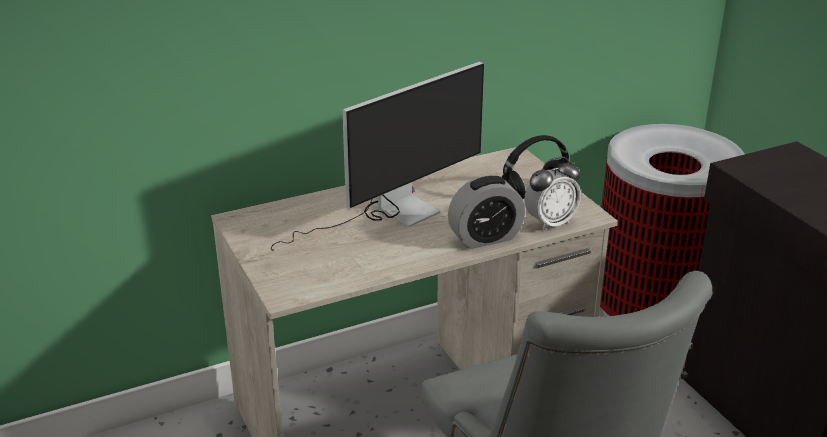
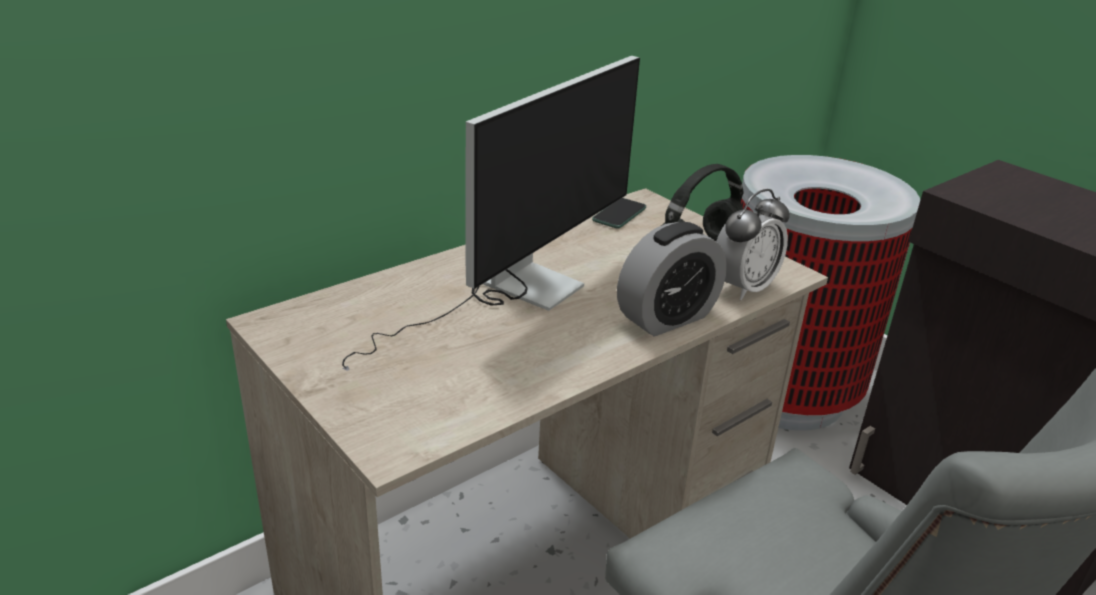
camera: 15 degrees left, 0 degrees up
(491, 164) = (619, 214): none -> phone

